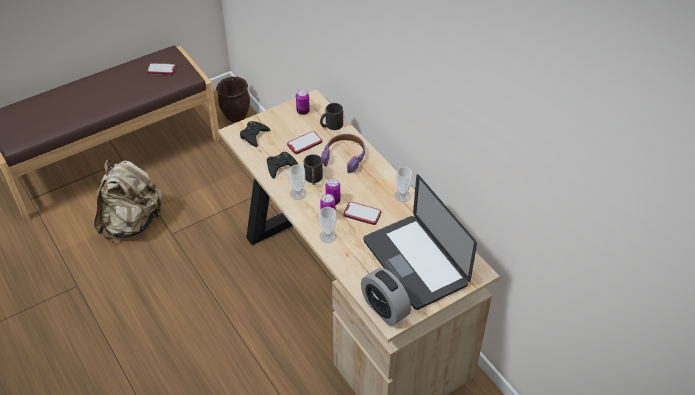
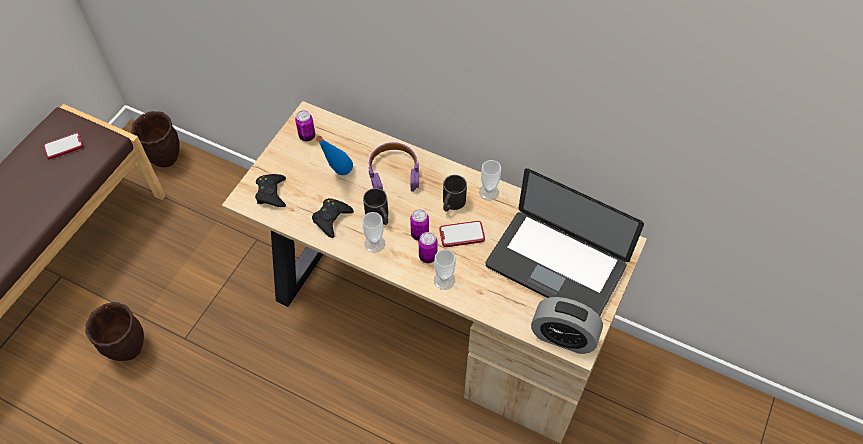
camera: 30 degrees left, 10 degrees up
(132, 223) = (127, 348): beige backpack -> brown planter
(304, 143) = (337, 176): phone -> blue bottle
(331, 125) = (351, 140): black mug -> black mug (451, 204)

